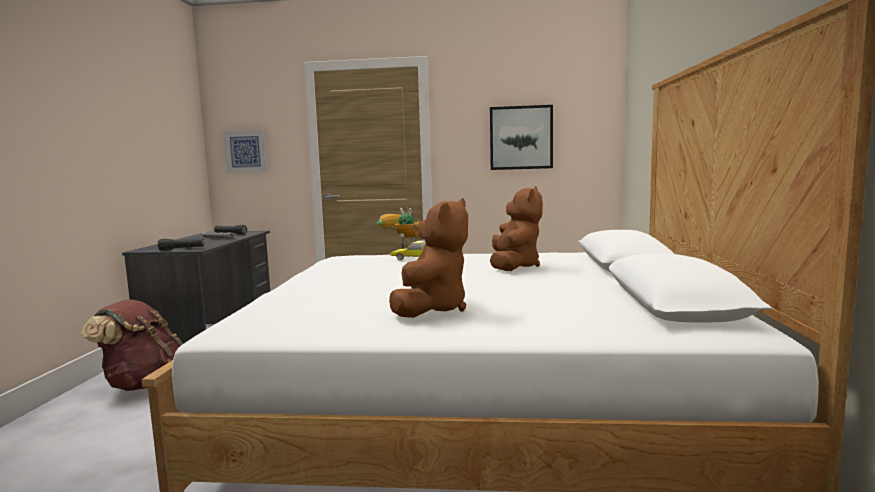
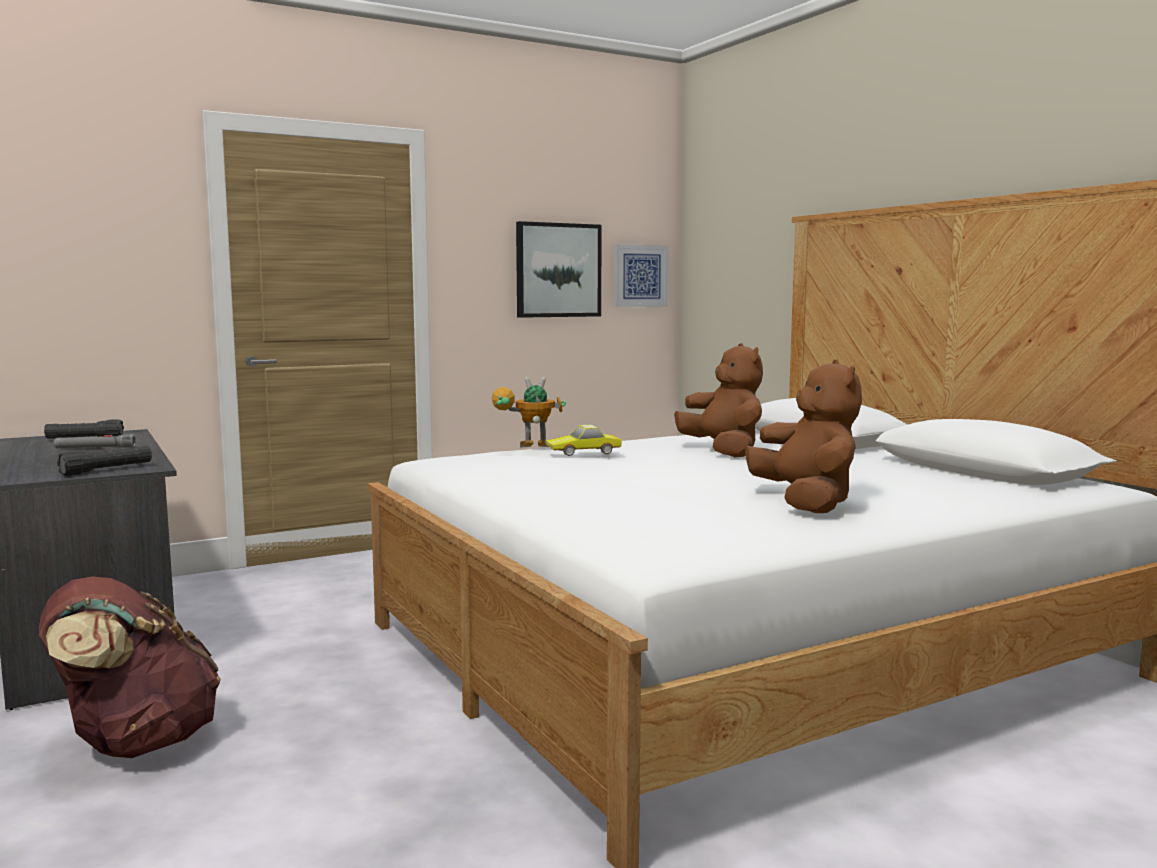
camera: 35 degrees left, 0 degrees up
(246, 151) = (72, 272): picture -> picture (640, 276)

